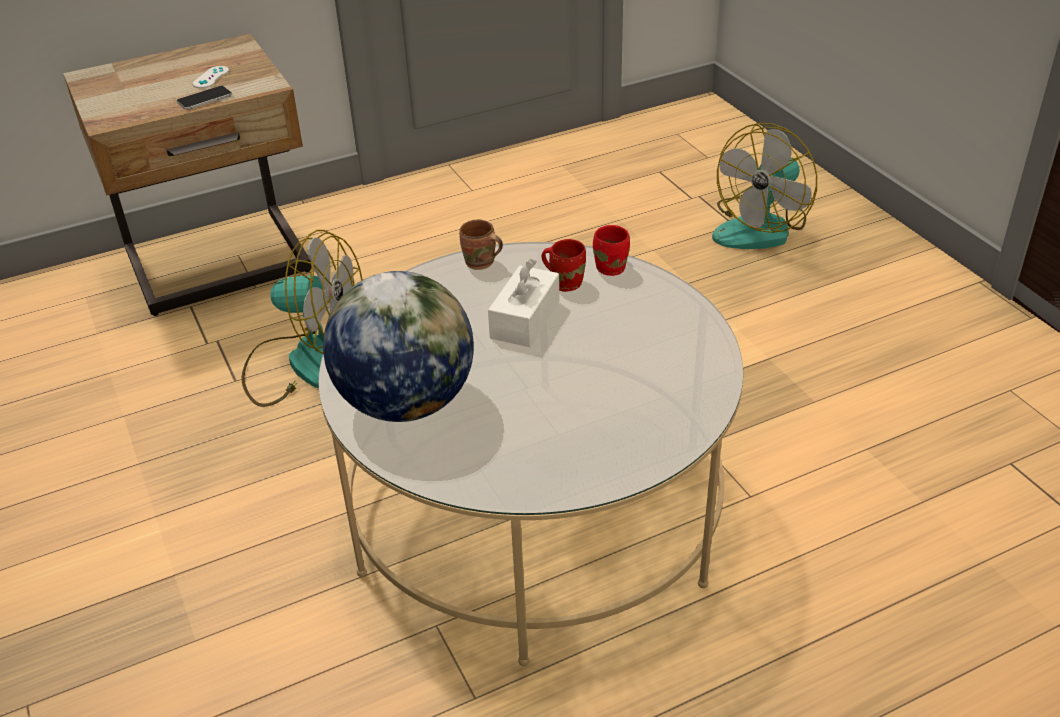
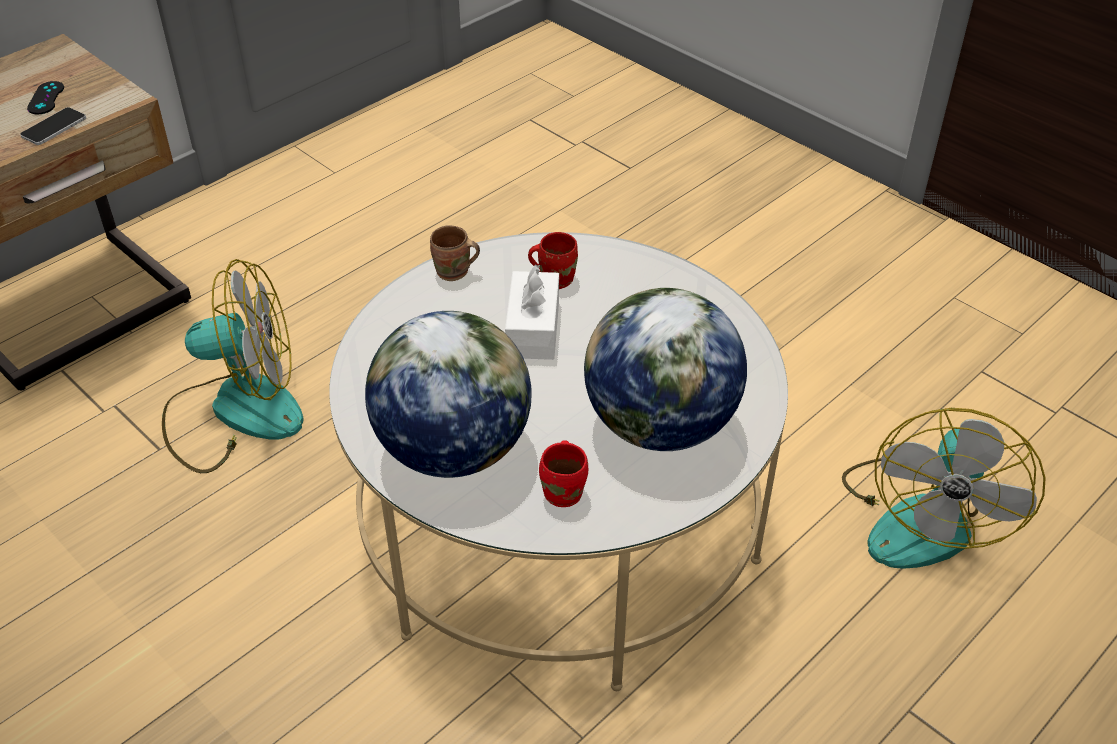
camera: 20 degrees left, 5 degrees up
(211, 77) = (46, 98): white game controller -> black game controller
(596, 420) = (659, 426): none -> globe
(613, 267) = (595, 253): red mug -> red mug (565, 492)
(761, 227) = (659, 166): fan -> fan (923, 516)

